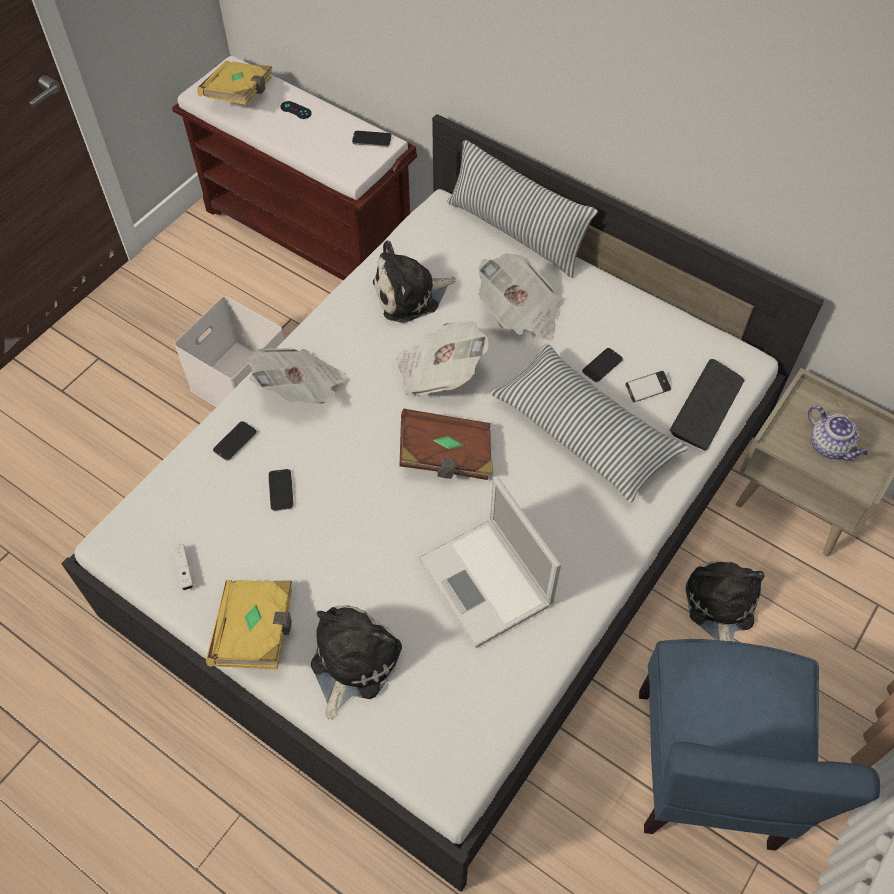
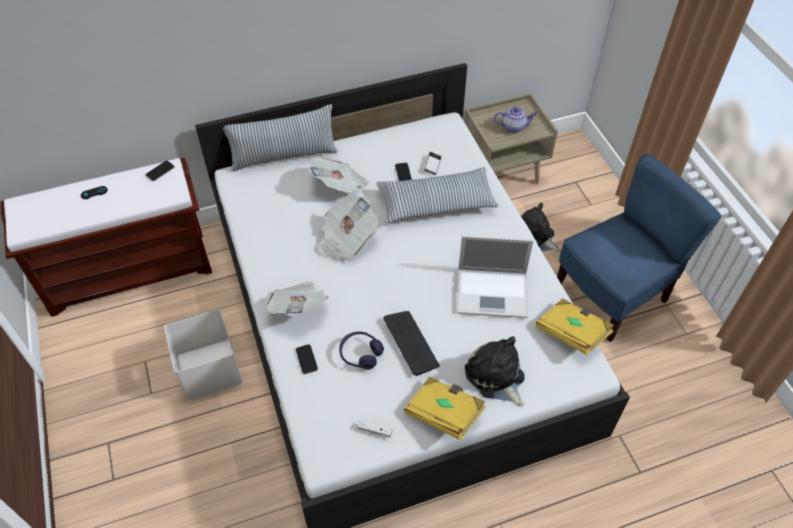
camera: 55 degrees left, 5 degrees down
(240, 95) = (47, 212): yellow book -> yellow book (572, 333)
(281, 490) = (360, 354): phone -> purple headphones
(410, 295) = (281, 223): plush toy -> none
(446, 456) = (403, 267): brown book -> none
(707, 406) = (462, 150): keyboard -> keyboard (411, 343)
(708, 769) = (612, 294): blue chair -> blue chair turned 75 degrees counterclockwise

